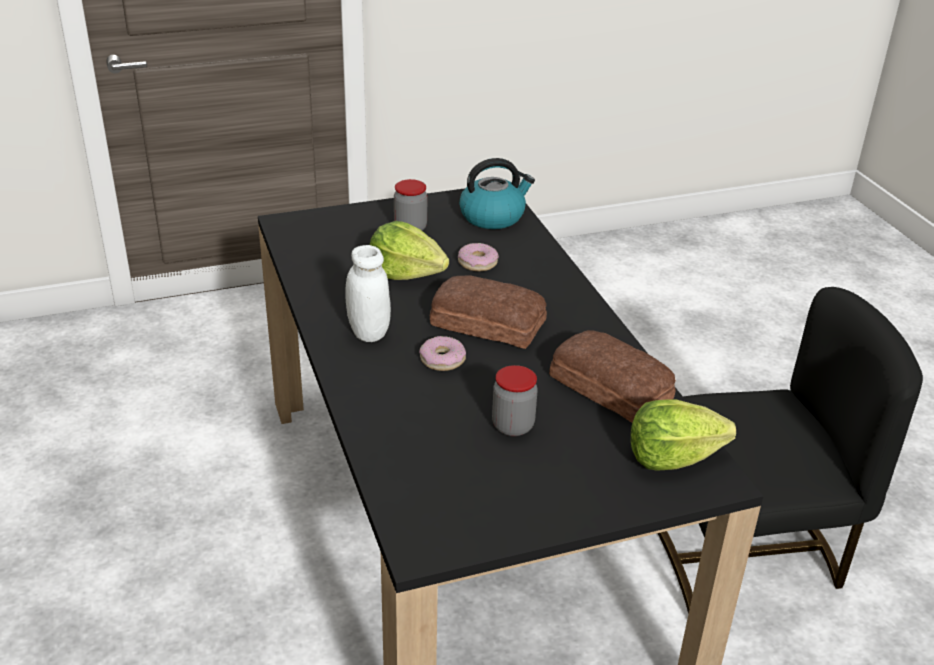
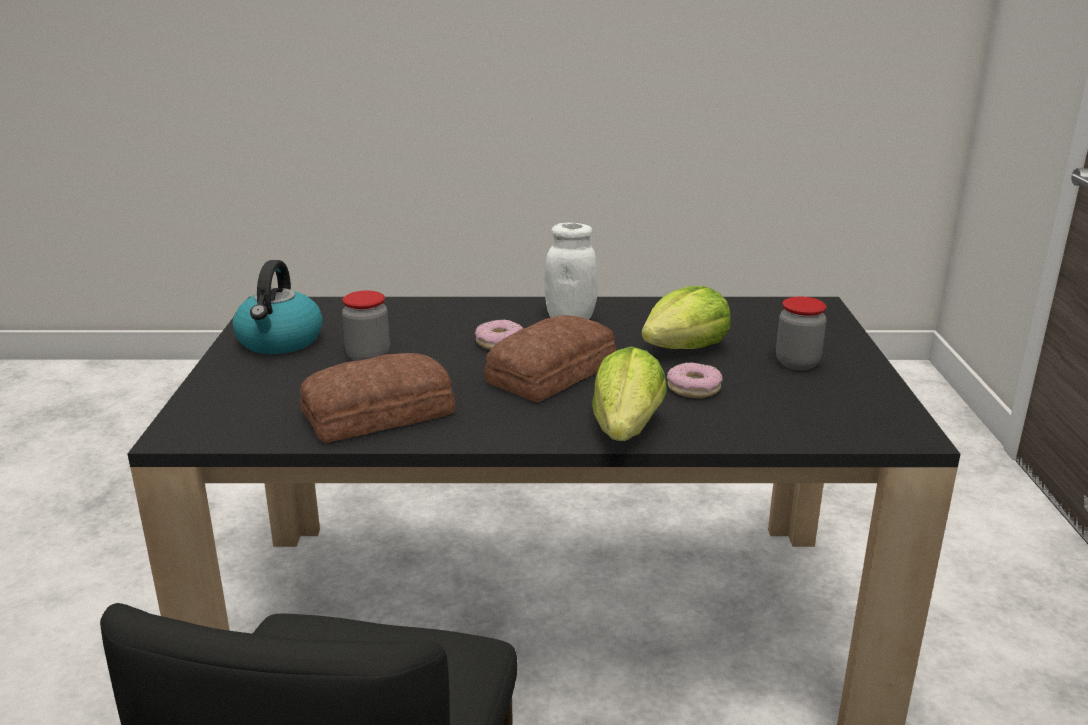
camera: 110 degrees right, 10 degrees down
(493, 216) = (829, 419): kettle -> kettle (280, 341)
(672, 457) = (237, 419): lettuce -> lettuce (626, 429)

